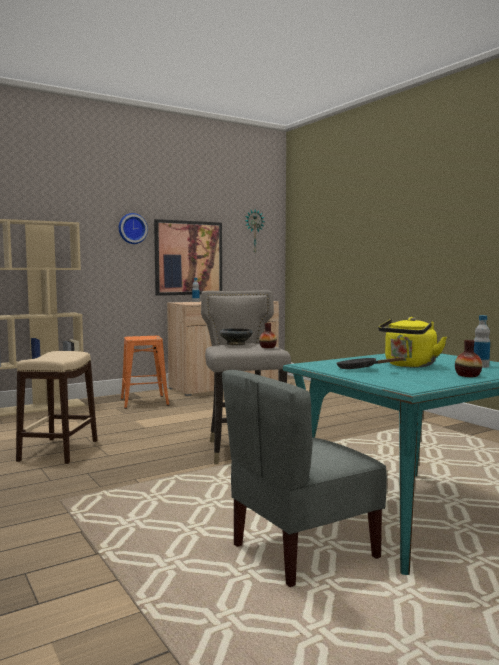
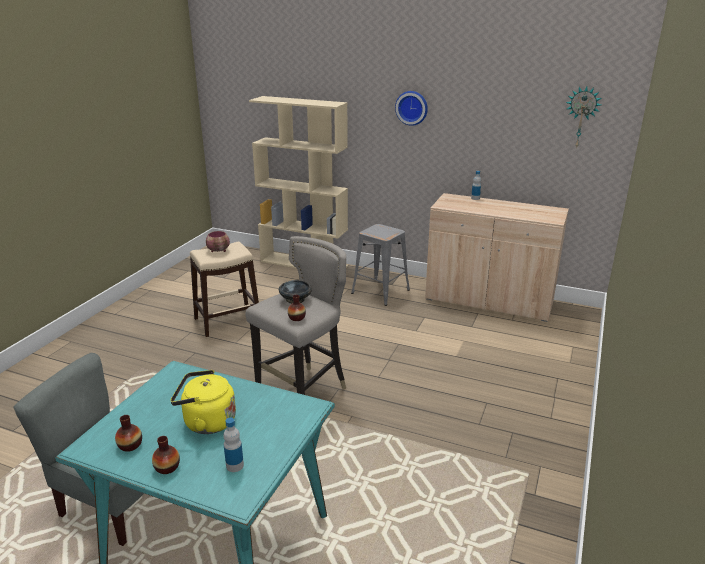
camera: 55 degrees right, 20 degrees up
(53, 356) = (219, 251): none -> bowl
(144, 402) = (381, 291): orange stool -> grey stool
(188, 258) = (477, 145): picture -> none
(361, 369) = (165, 402): black frying pan -> none
(421, 379) = (130, 445): none -> vase

